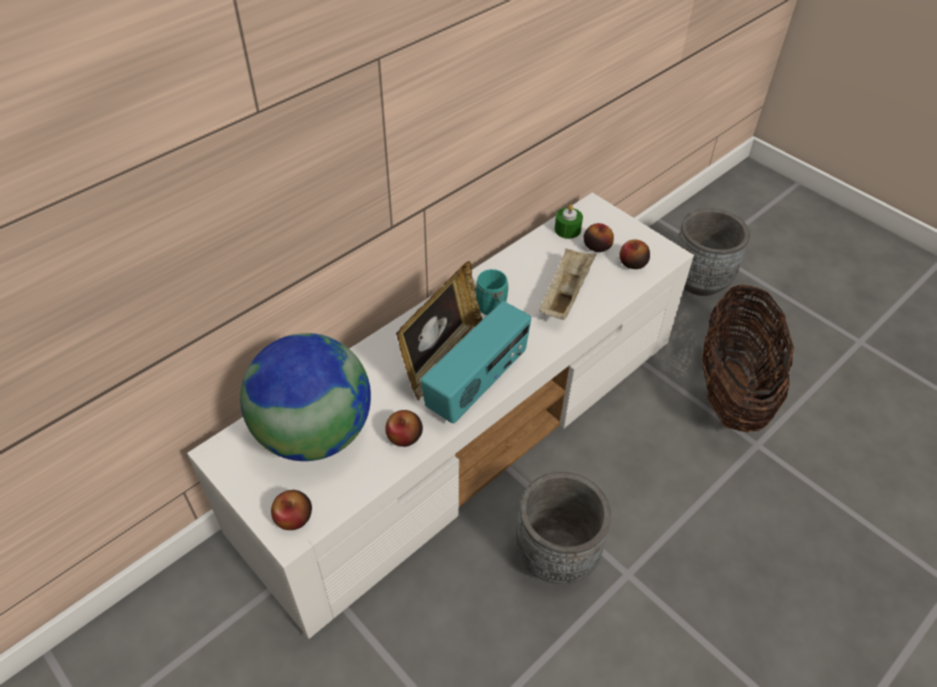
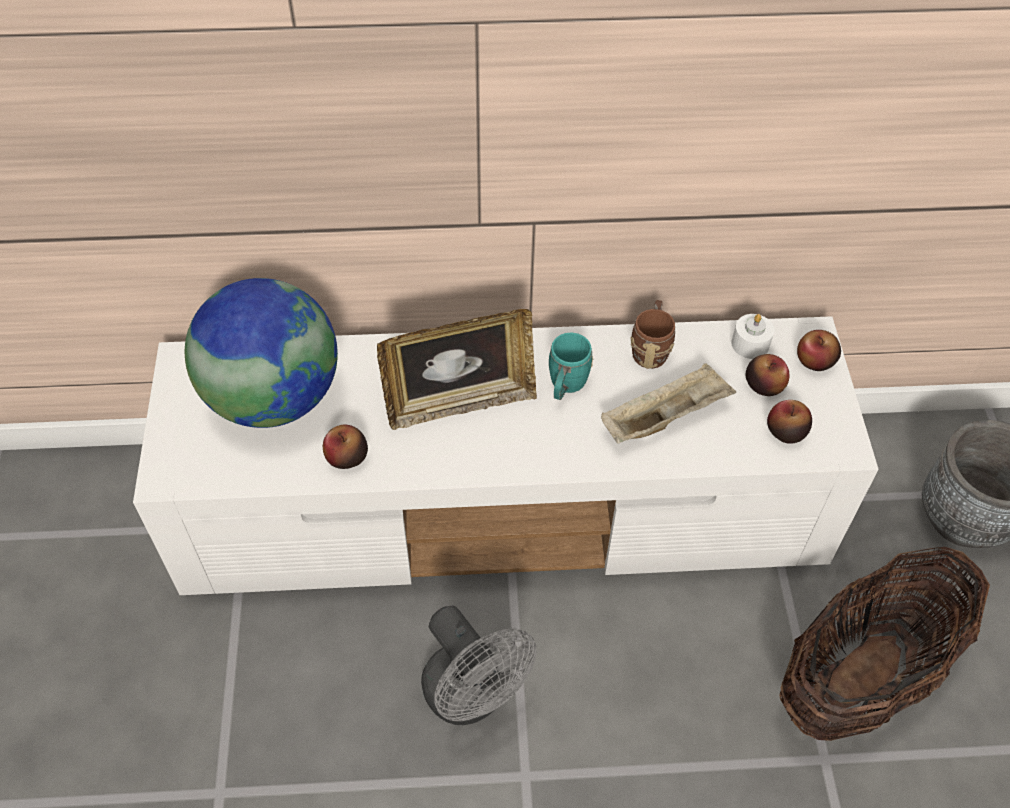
camera: 40 degrees right, 5 degrees up
(294, 518) = (182, 464): apple -> apple (815, 361)
(477, 384) = (468, 452): radio -> none
(518, 262) = (650, 348): none -> brown mug
(556, 554) = (473, 697): grey planter -> grey fan
(567, 229) = (750, 344): green candle -> white candle

